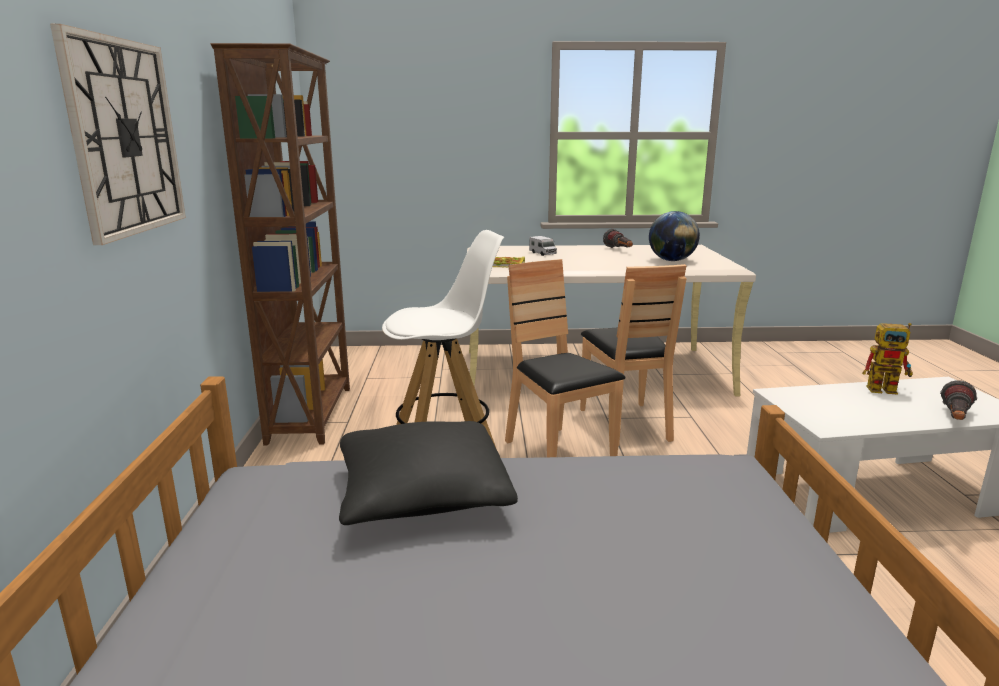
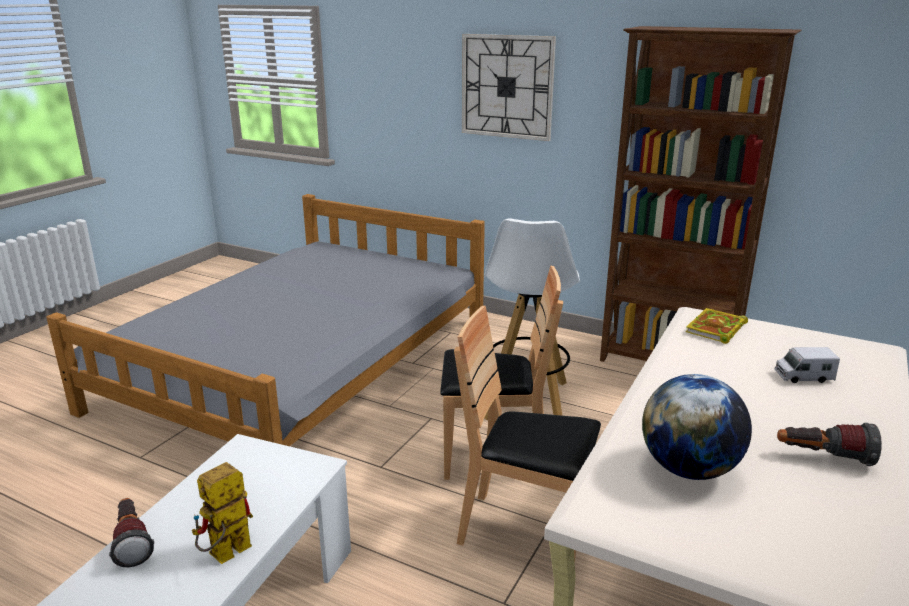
camera: 120 degrees right, 5 degrees up
(422, 494) = (376, 295): black pillow -> none

